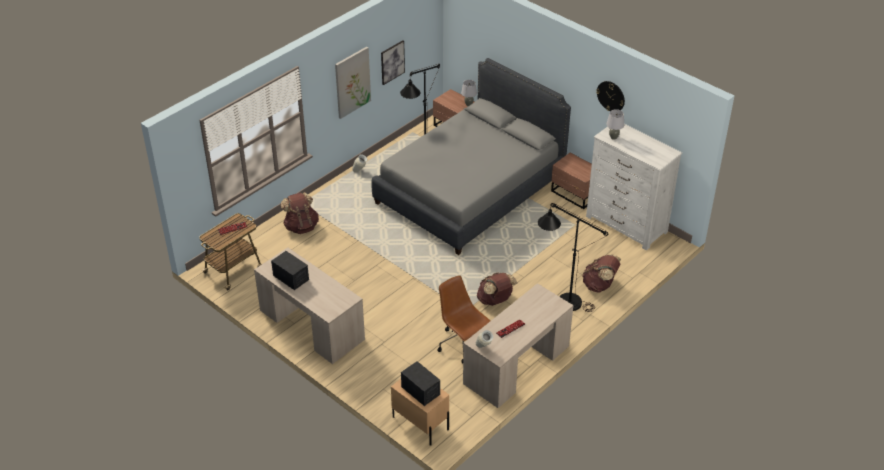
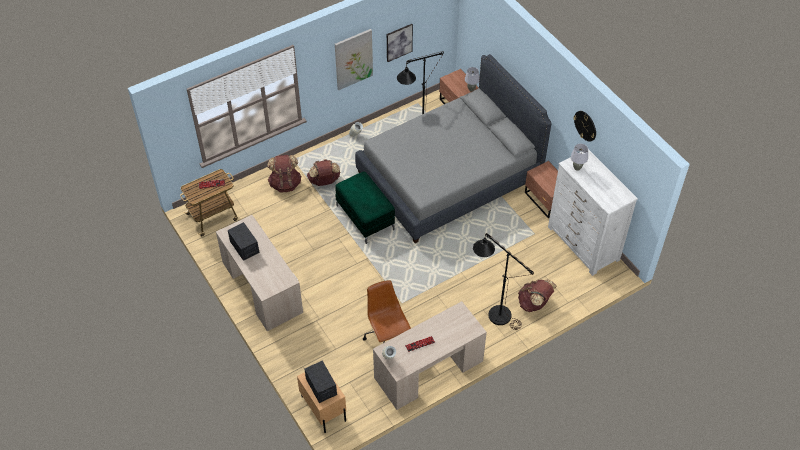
camera: 15 degrees right, 10 degrees up
(398, 241) = (365, 217): none -> green ottoman
(495, 300) = (432, 298): brown backpack -> brown backpack (324, 181)

